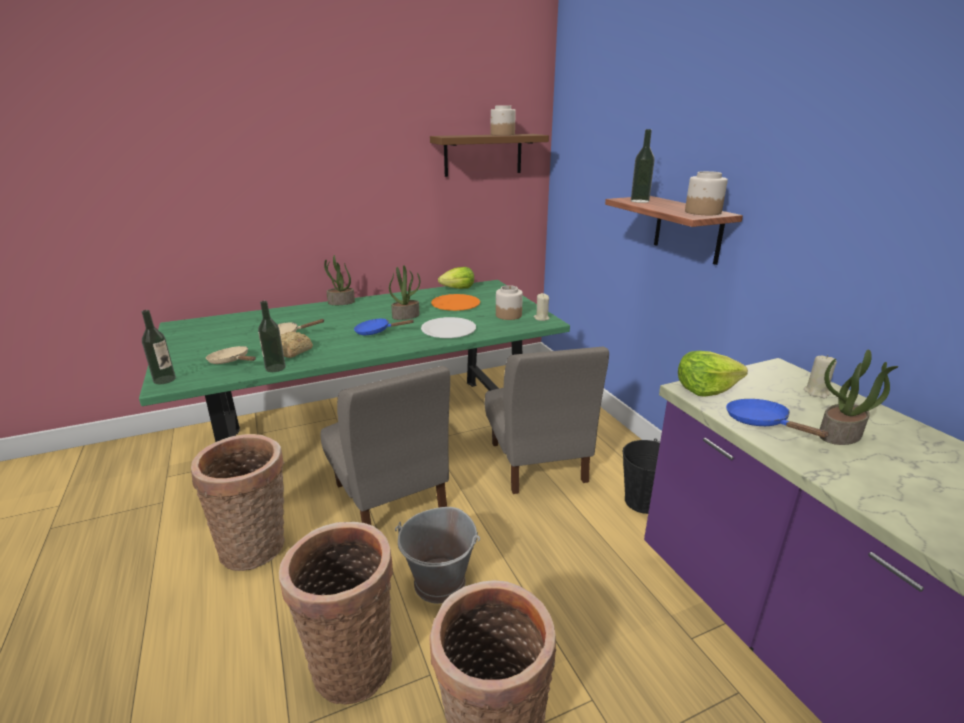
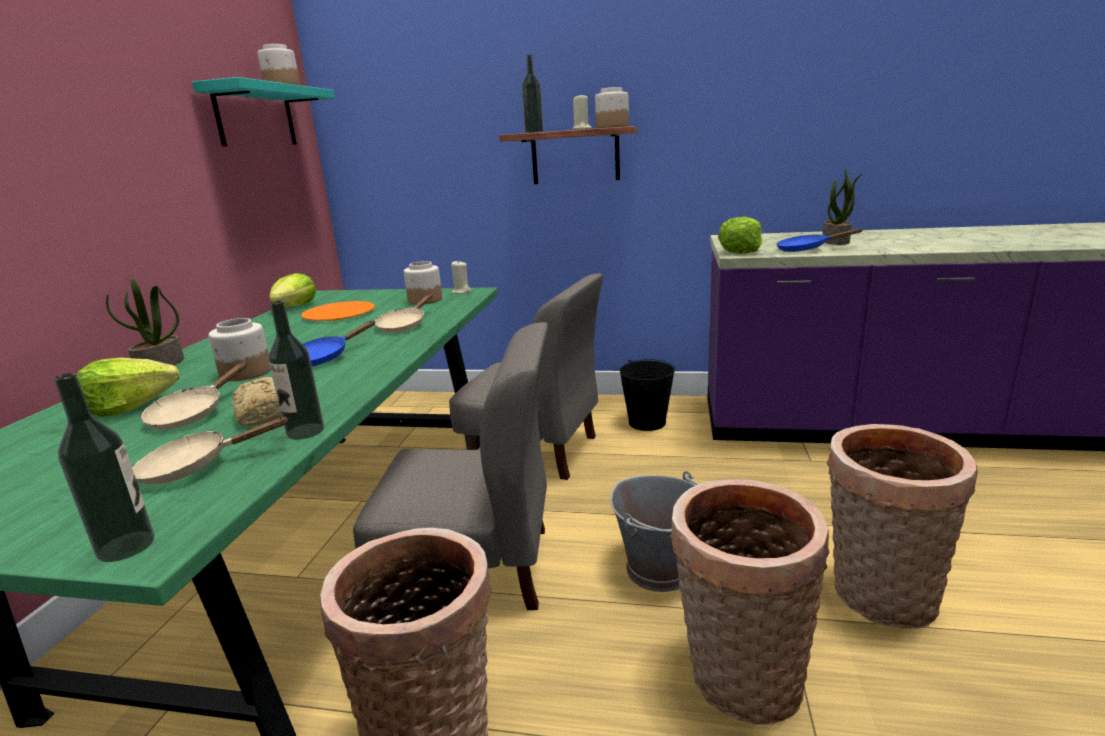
camera: 55 degrees left, 5 degrees down
(288, 320) = (130, 406): none -> lettuce
(342, 324) = (246, 373): none -> jar
(406, 316) = (313, 338): potted plant -> none
(448, 329) = (404, 325): white plate -> beige frying pan
(483, 155) = (255, 117): brown shelf -> turquoise shelf
(816, 392) = (773, 236): beige candle -> beige candle (581, 129)

